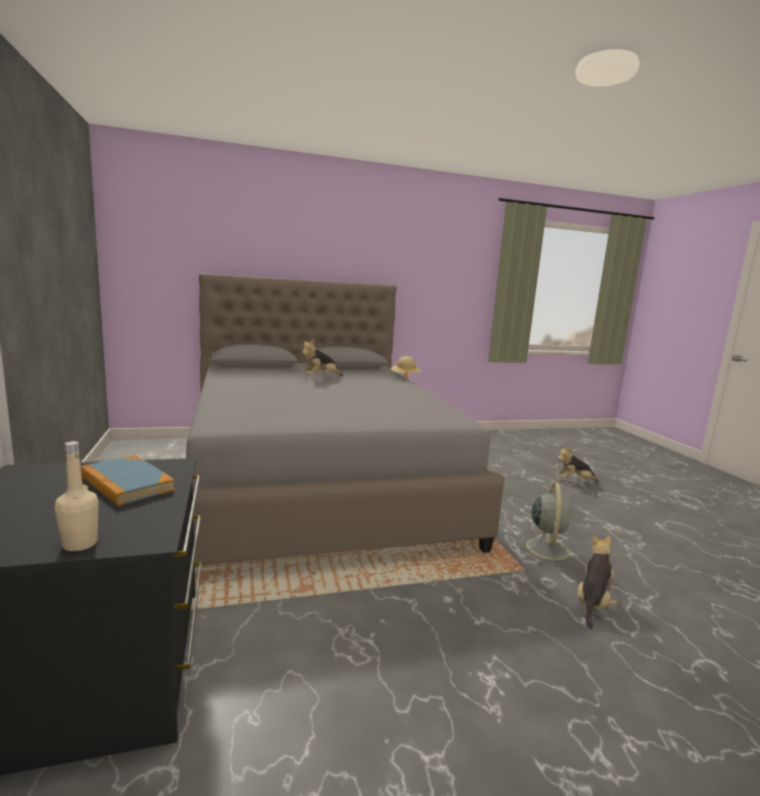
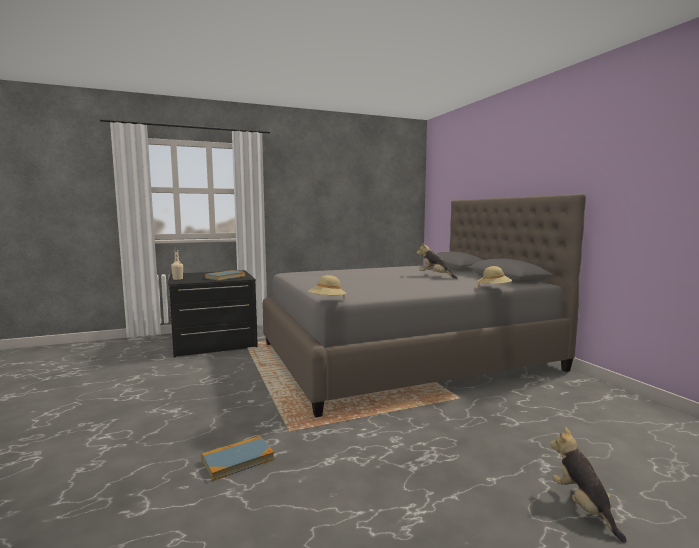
camera: 85 degrees right, 5 degrees down
(479, 424) = (327, 301): none -> beige hat
(547, 548) = (333, 448): grey fan -> none
(593, 603) = (238, 460): plush toy -> book

